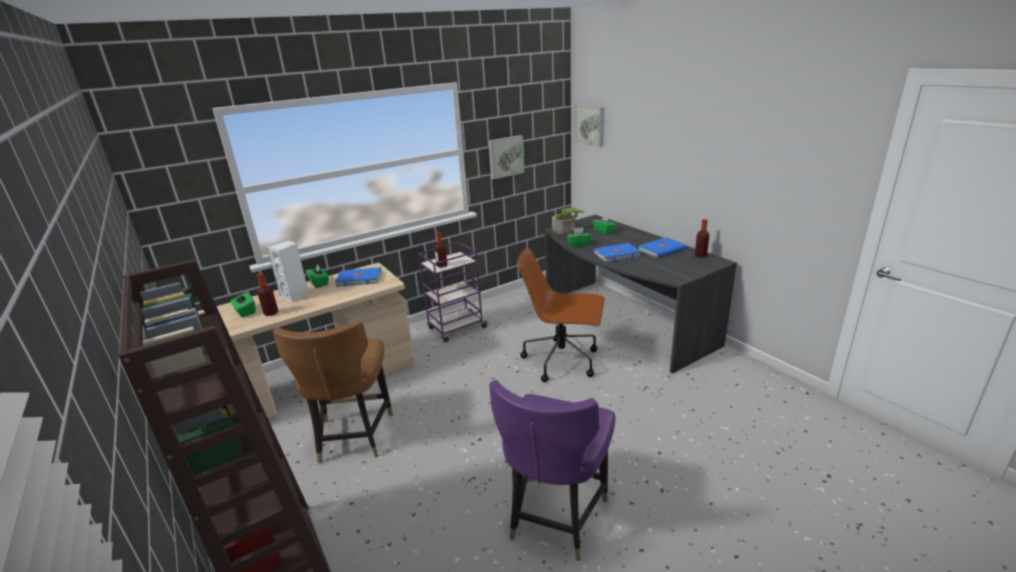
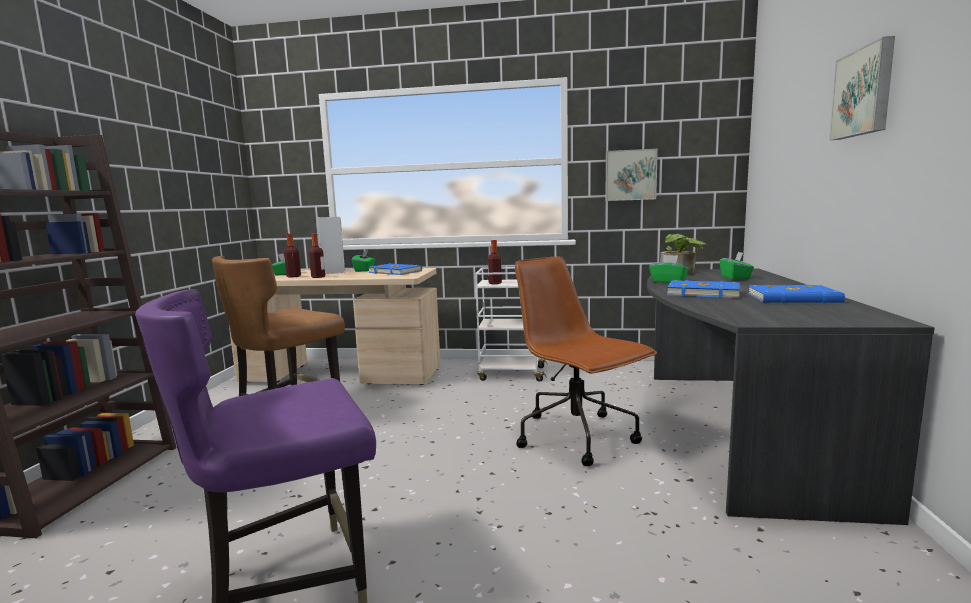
camera: 40 degrees right, 15 degrees down
(456, 328) = (510, 374): purple cart -> white cart
(591, 125) = (765, 133): picture -> picture (864, 92)
(700, 255) = (860, 311): bottle -> bottle (318, 277)

